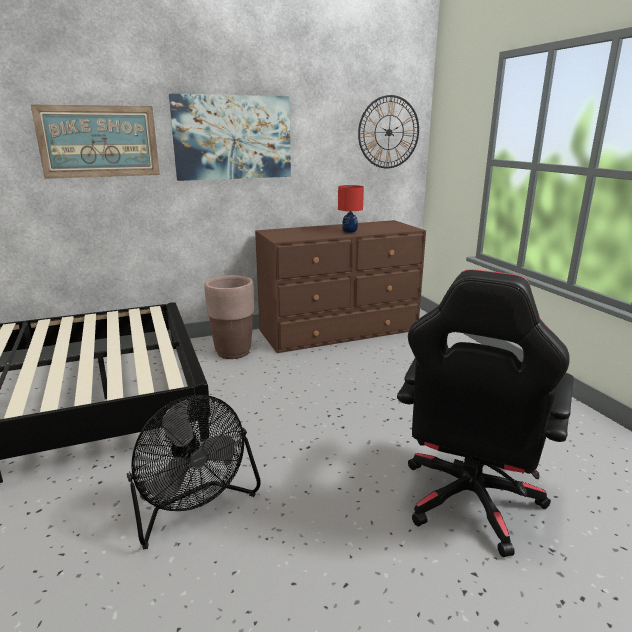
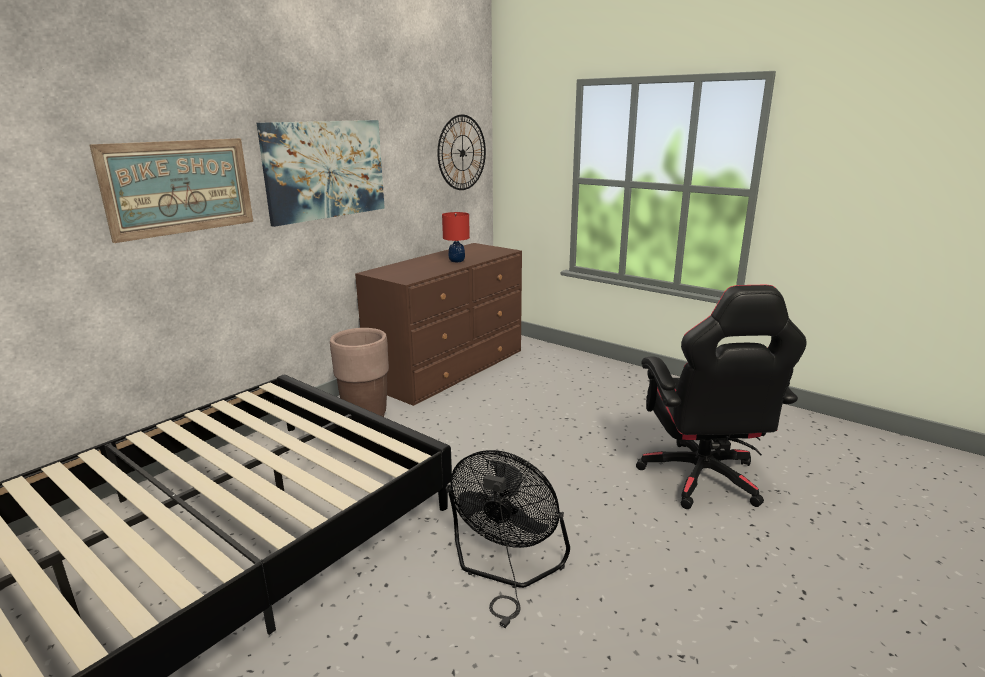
camera: 30 degrees left, 0 degrees up
(188, 508) = (502, 569): black fan -> black fan turned 90 degrees counterclockwise

